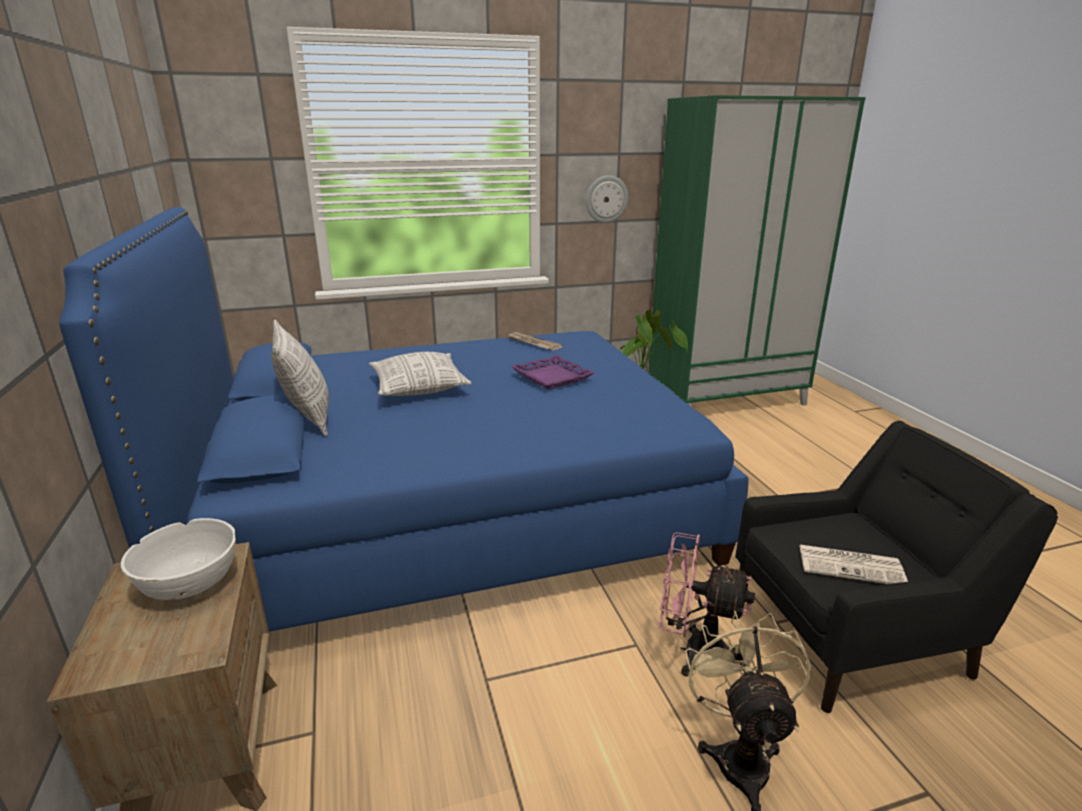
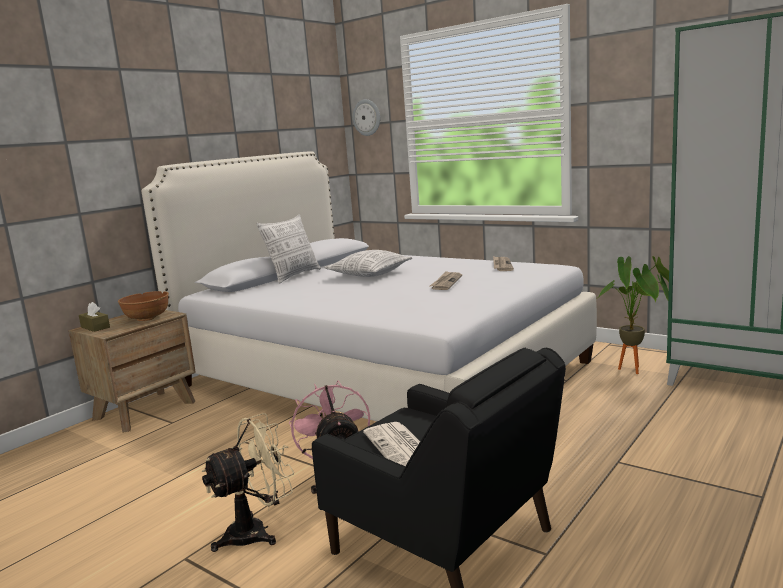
camera: 55 degrees right, 10 degrees down
(115, 657) = (95, 327): none -> brown tissue box
(190, 584) = (147, 318): white bowl -> brown bowl
(450, 511) = (380, 374): blue bed -> white bed
(551, 377) = (446, 282): purple tray -> newspaper
(606, 199) = (637, 142): wall clock -> wall clock (367, 117)

